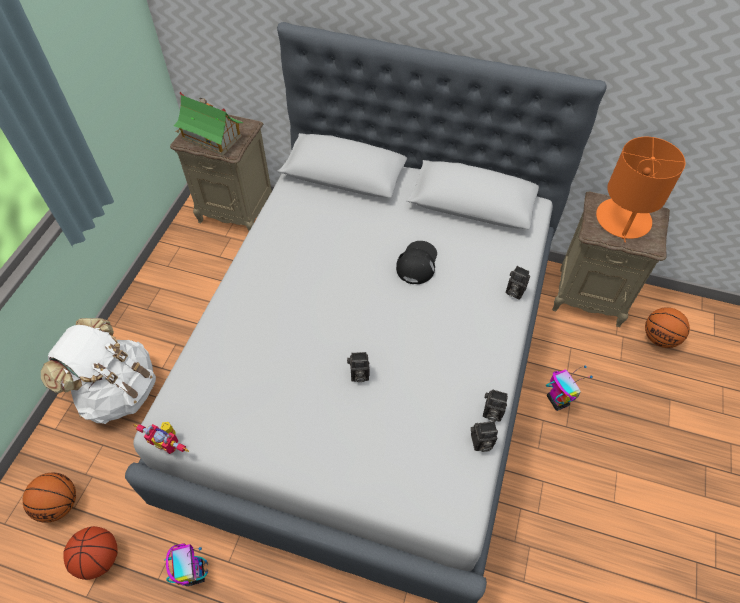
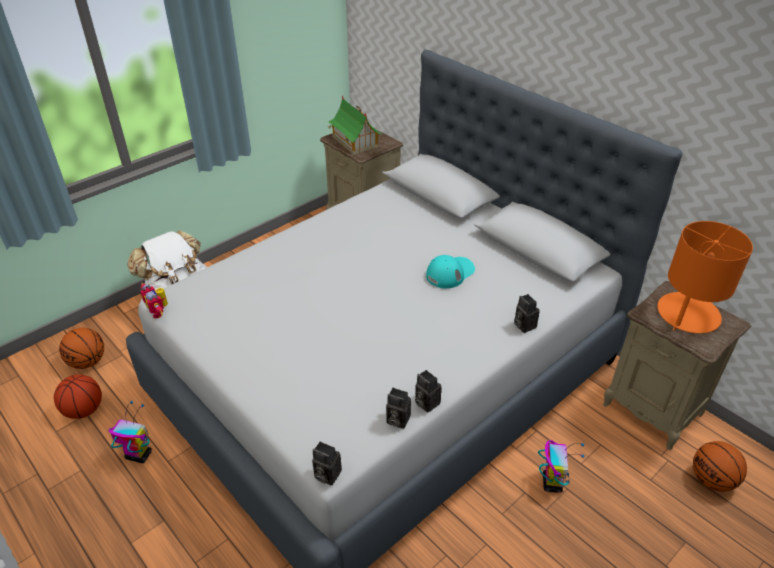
camera: 30 degrees right, 15 degrees down
(194, 572) = (138, 455): toy robot -> toy robot turned 90 degrees counterclockwise
(358, 375) = (334, 328): camera -> camera (325, 475)
(417, 263) = (450, 273): black cap -> turquoise cap

